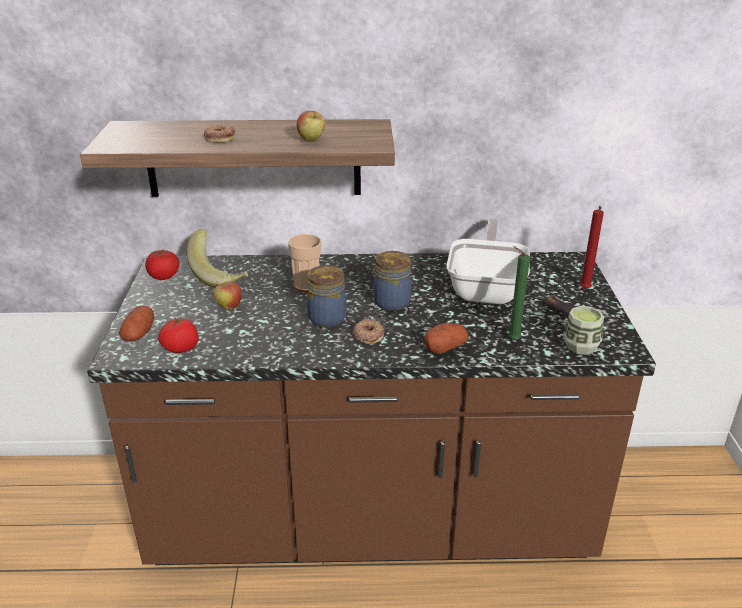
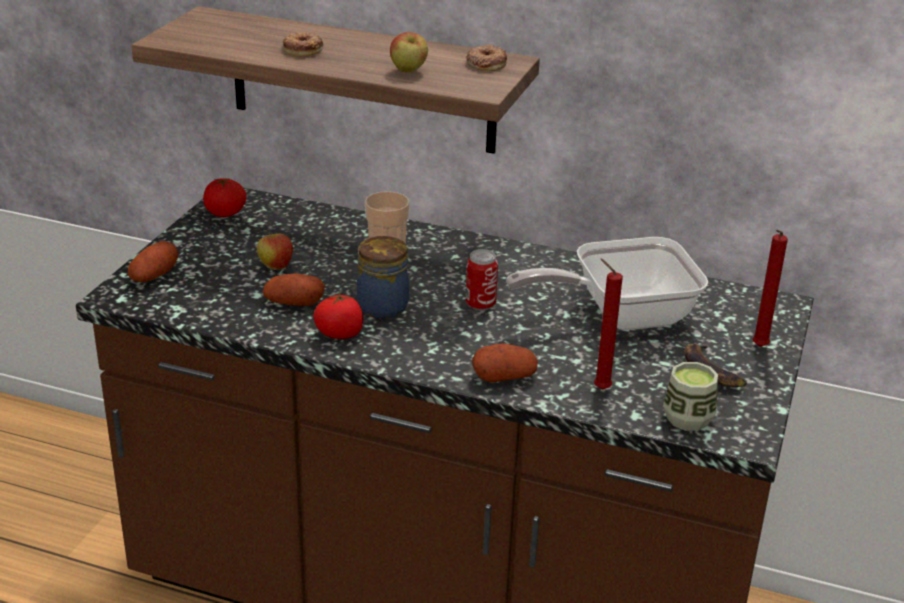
camera: 20 degrees right, 0 degrees up
(181, 348) = (190, 303): tomato -> tomato (340, 333)
(220, 275) = (291, 225): banana -> none
(261, 330) = (294, 303): none -> potato
(368, 335) = (419, 338): donut -> donut (486, 63)
(392, 301) = (480, 304): jar -> can
(487, 288) = (620, 315): frying pan -> frying pan turned 135 degrees counterclockwise
(511, 340) = (599, 388): green candle -> red candle

